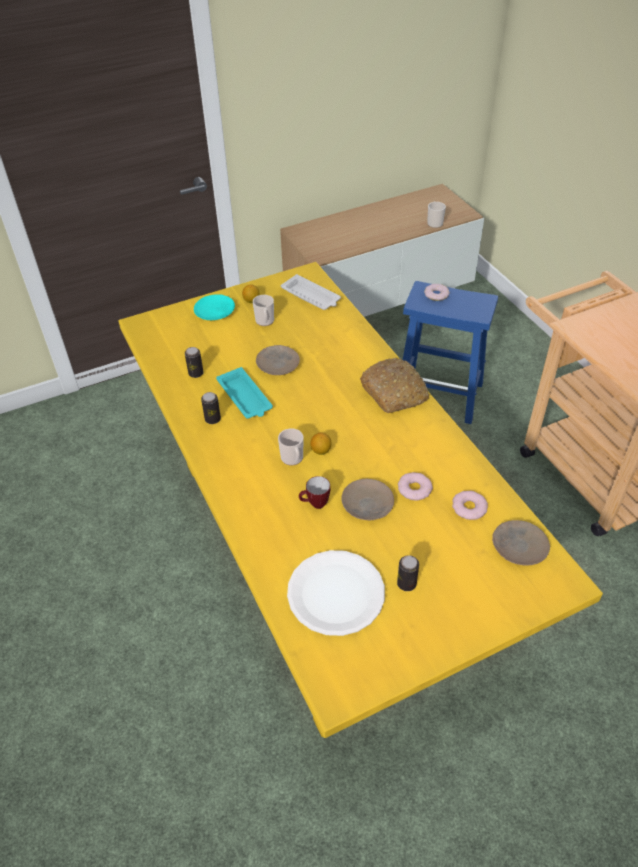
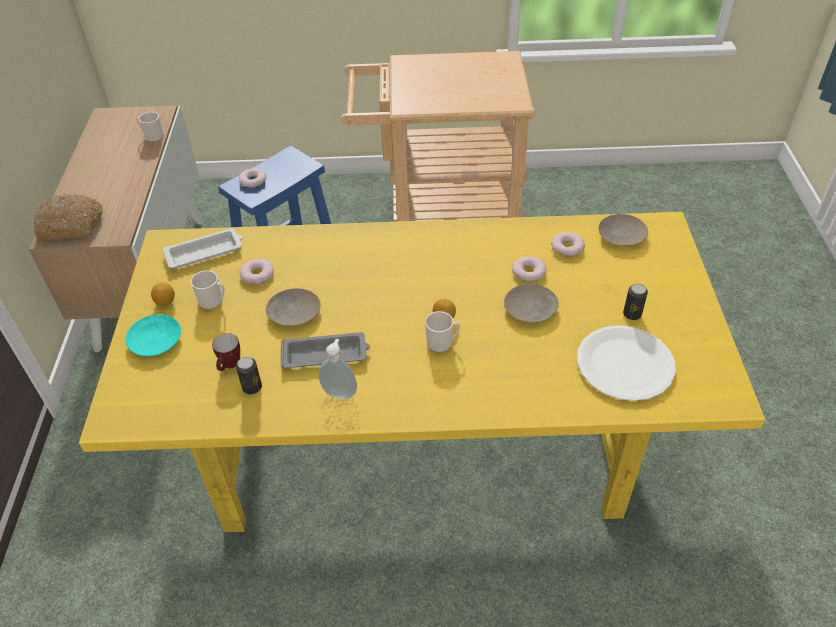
camera: 65 degrees left, 0 degrees up
(212, 419) = (340, 392): can -> soap dispenser
(245, 398) = (326, 354): turquoise tray -> grey tray
(305, 331) = (257, 274): none -> donut
(315, 505) = (512, 345): mug -> mug (230, 366)
(394, 392) = (399, 242): bread -> bread (72, 225)

